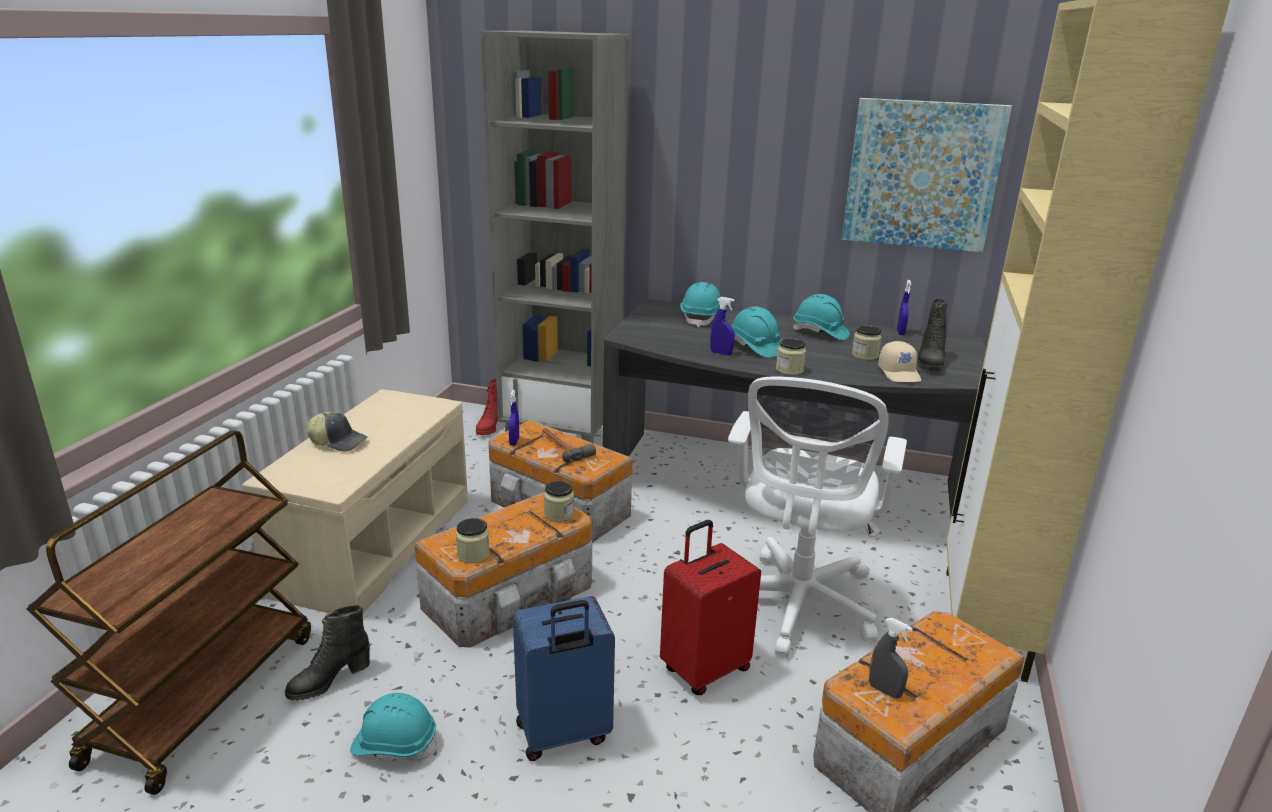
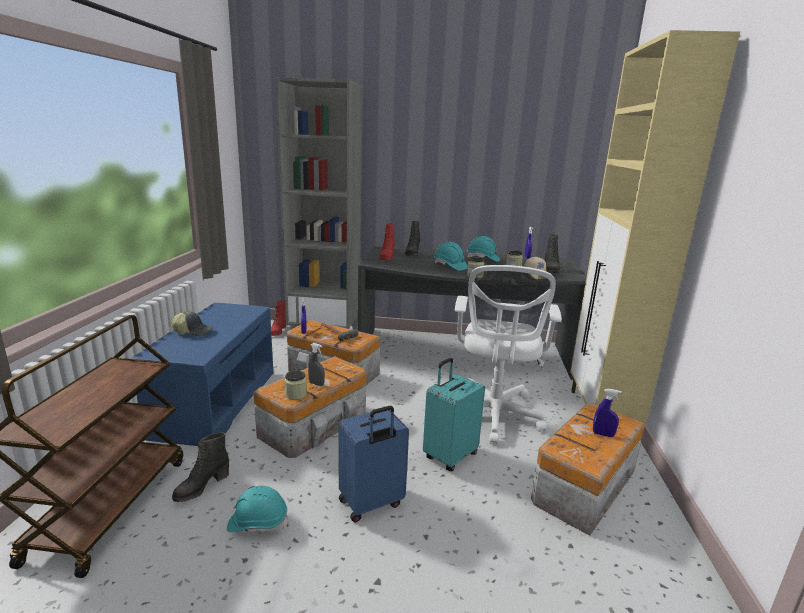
camera: 10 degrees left, 5 degrees down
(374, 543) = (216, 401): beige bench -> blue bench
(559, 514) = (345, 369): jar -> none
(656, 326) = (387, 258): none -> red boot
(702, 318) = (412, 254): turquoise hard hat -> black boot
(704, 669) = (449, 456): red suitcase -> turquoise suitcase
(721, 353) = (431, 269): blue spray bottle -> blue spray bottle (603, 434)
(884, 690) = (576, 448): grey spray bottle -> grey spray bottle (316, 384)
(921, 175) = (534, 166): picture -> none

